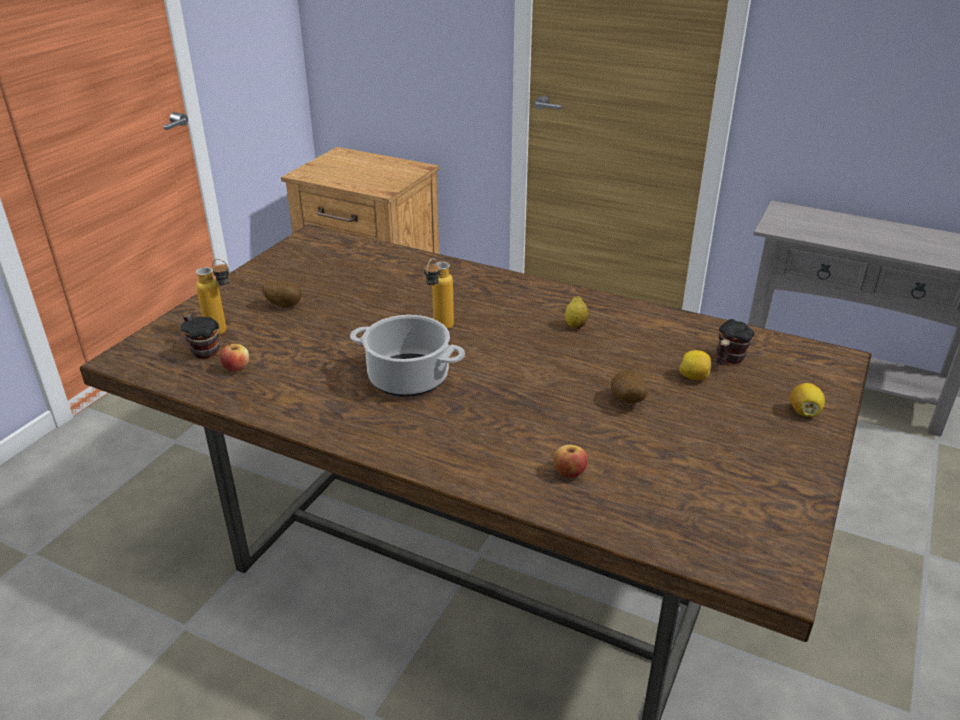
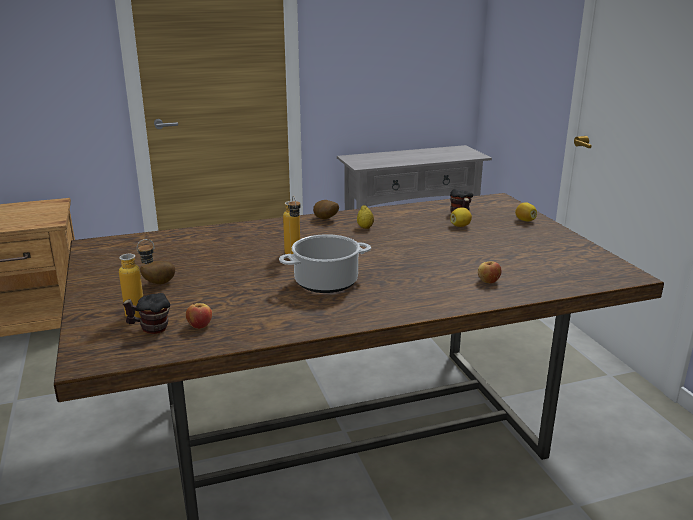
camera: 45 degrees left, 10 degrees down
(626, 402) = (453, 246): potato -> potato (325, 219)

